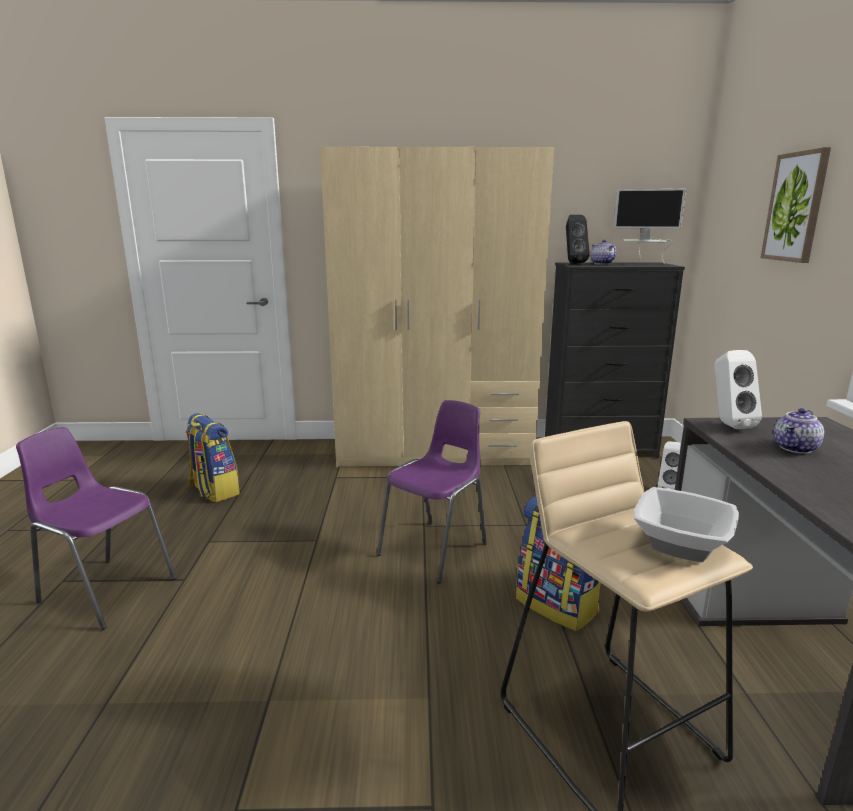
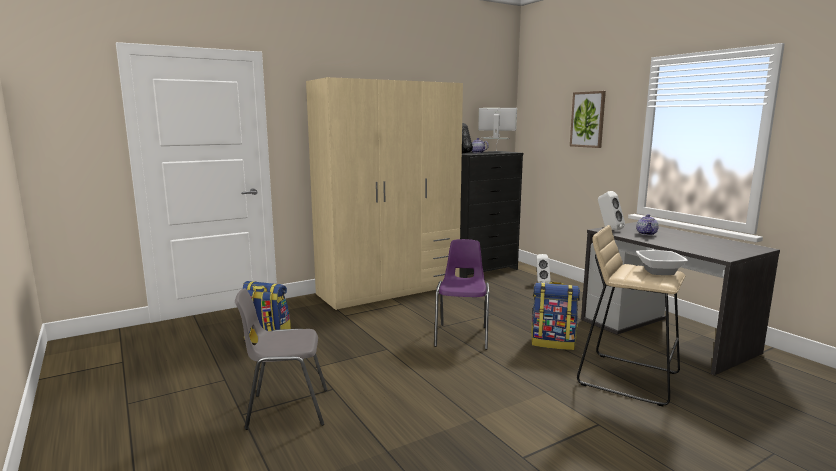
camera: 30 degrees left, 5 degrees down
(105, 590) = (286, 409): purple chair -> grey chair
(642, 263) = (495, 151): monitor -> monitor turned 150 degrees counterclockwise

